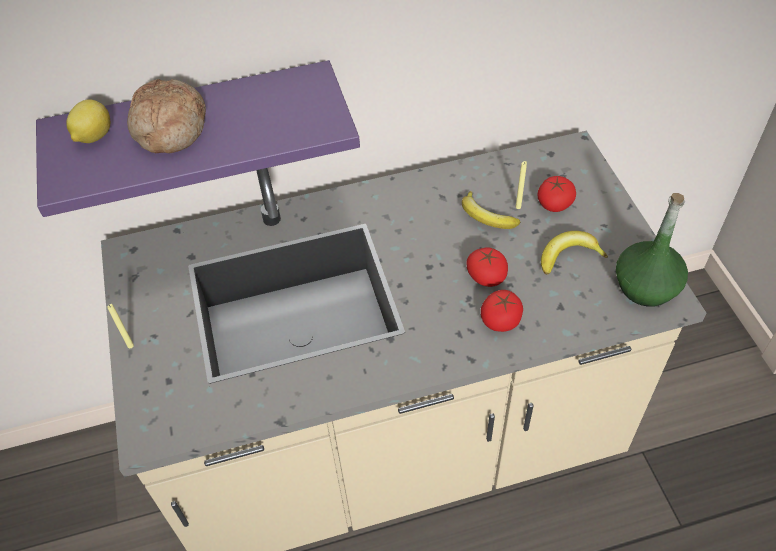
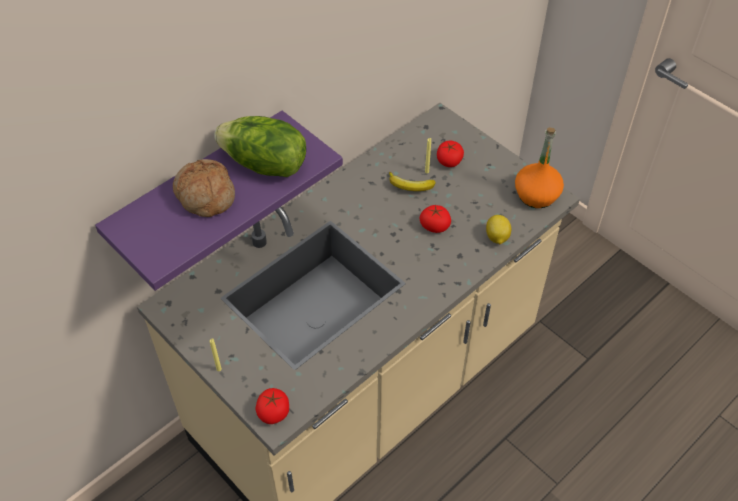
camera: 30 degrees left, 0 degrees up
(93, 137) = (153, 221): lemon -> lemon (497, 237)
(261, 115) = (264, 165): none -> lettuce
(501, 320) = (461, 251): tomato -> tomato (273, 412)
(568, 256) = (478, 193): banana -> none
(645, 286) = (536, 195): green bottle -> orange bottle

